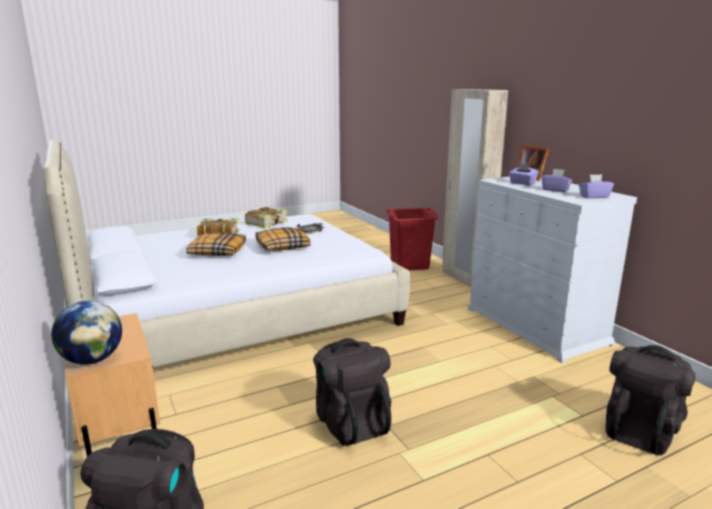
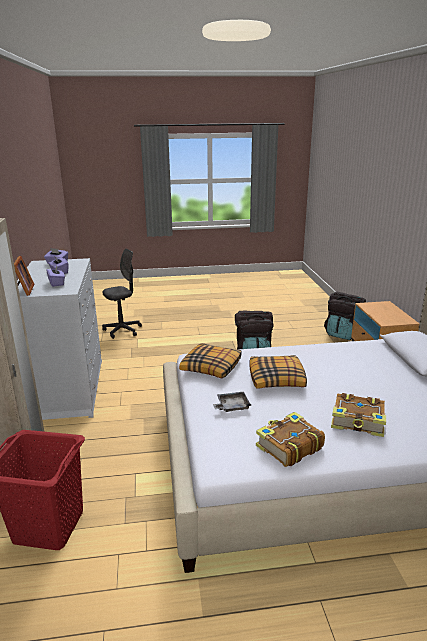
camera: 160 degrees left, 5 degrees up
(92, 360) = (383, 305): globe -> none
(217, 252) = (347, 382): pillow -> pillow (211, 367)
(640, 430) = (122, 330): black backpack -> grey office chair

